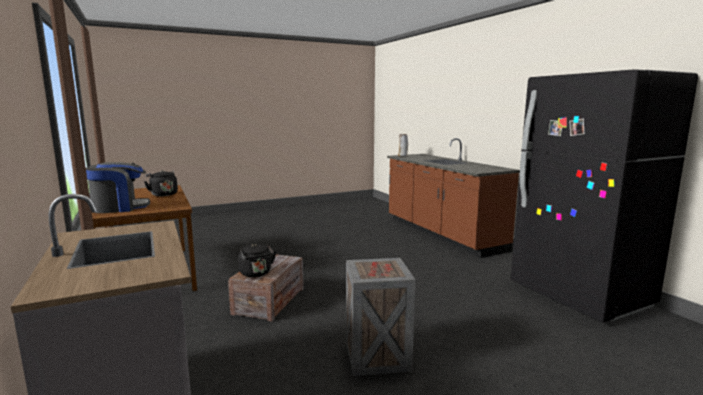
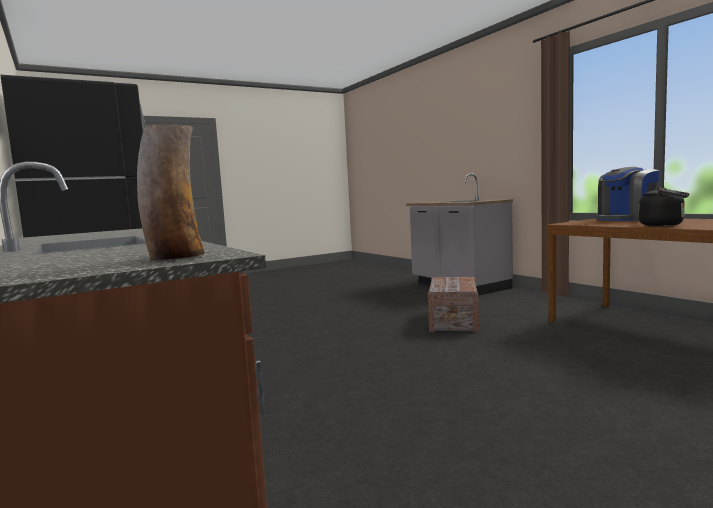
camera: 175 degrees right, 5 degrees down
(256, 274) = (454, 279): black kettle -> none
(376, 357) = (341, 305): crate -> none

